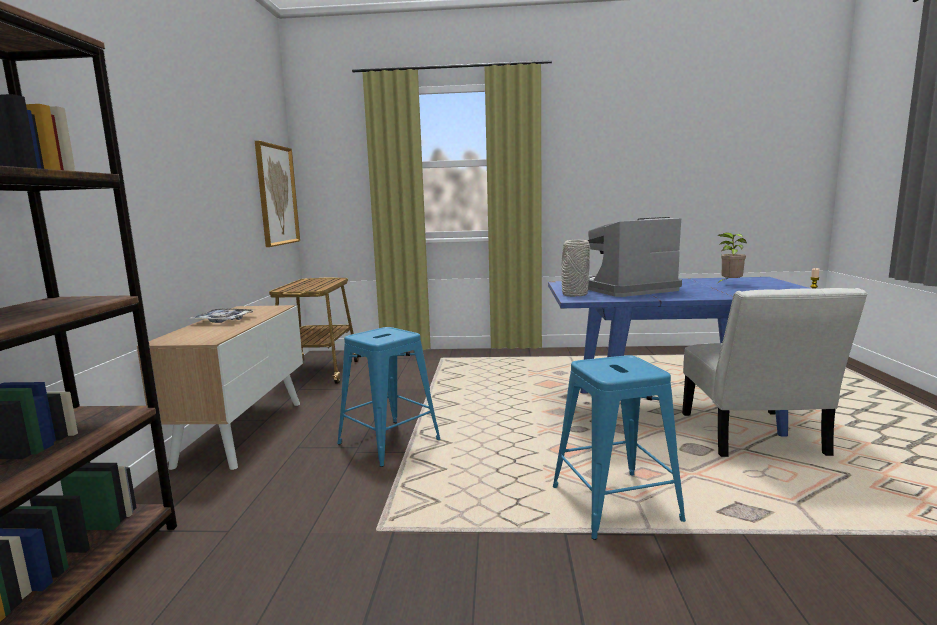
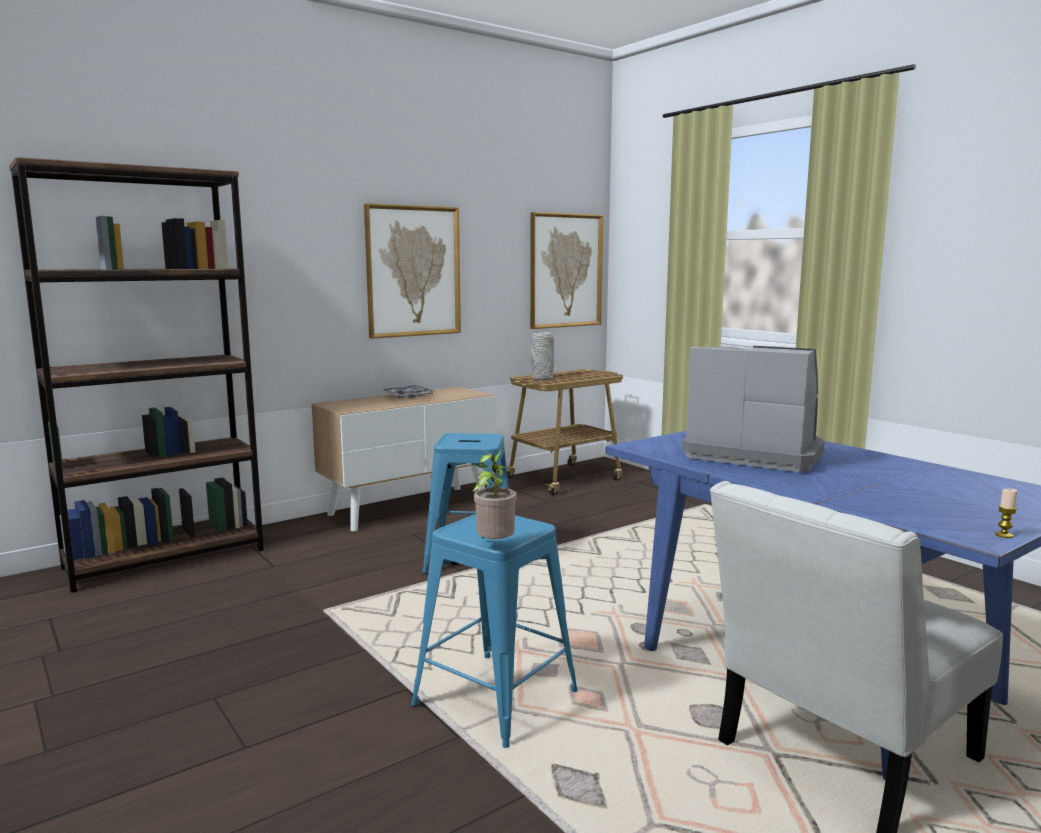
camera: 50 degrees right, 0 degrees up
(192, 191) = (413, 271): none -> picture
(574, 294) = (662, 442): grey vase -> grey vase (542, 378)
(729, 284) = (941, 487): potted plant -> potted plant (494, 546)

